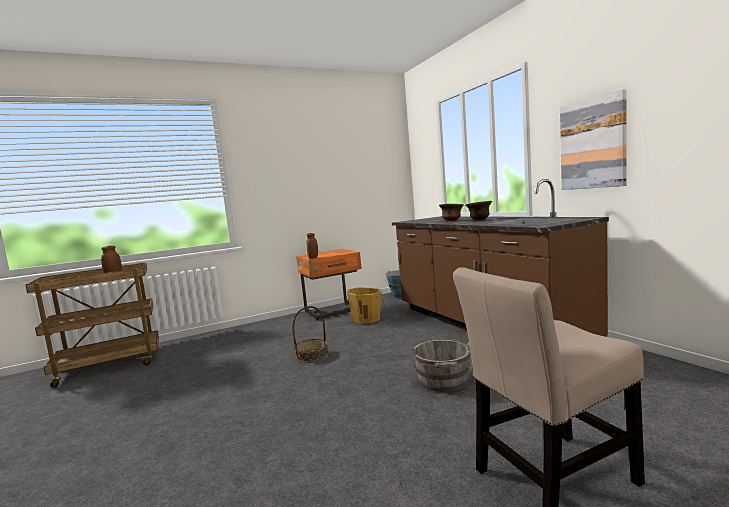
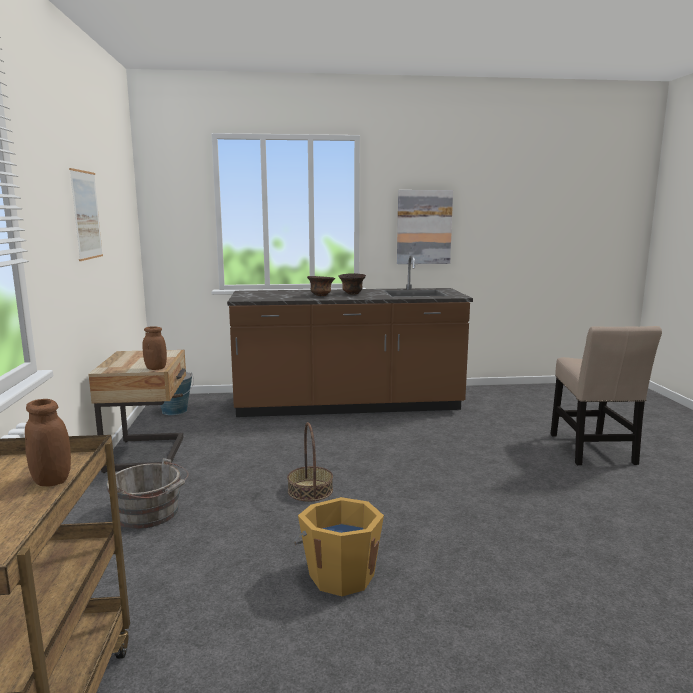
camera: 70 degrees left, 5 degrees up
(314, 171) = (86, 215): none -> picture
(333, 311) = (148, 454): orange nightstand -> beige nightstand
(367, 319) = (228, 442): orange bucket -> orange bucket (340, 574)
(443, 381) = (448, 446): grey bucket -> grey bucket (150, 514)

